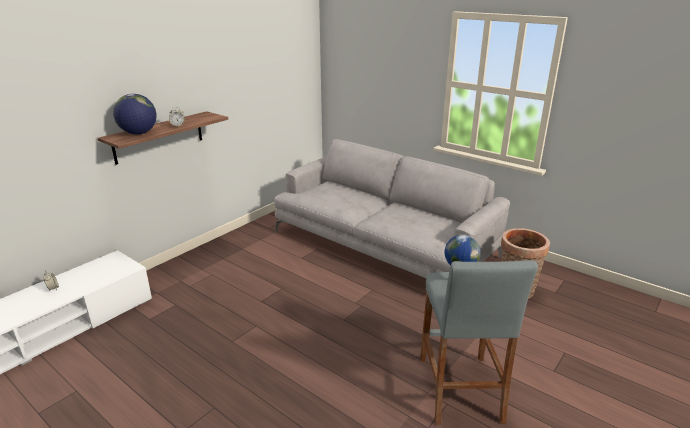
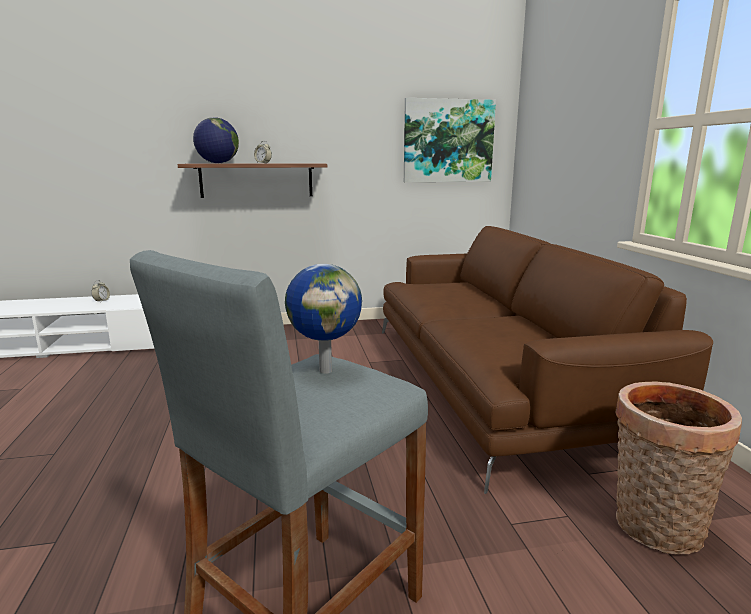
camera: 40 degrees right, 10 degrees down
(284, 75) = (448, 141): none -> picture
(383, 244) = (495, 381): grey sofa -> brown sofa

